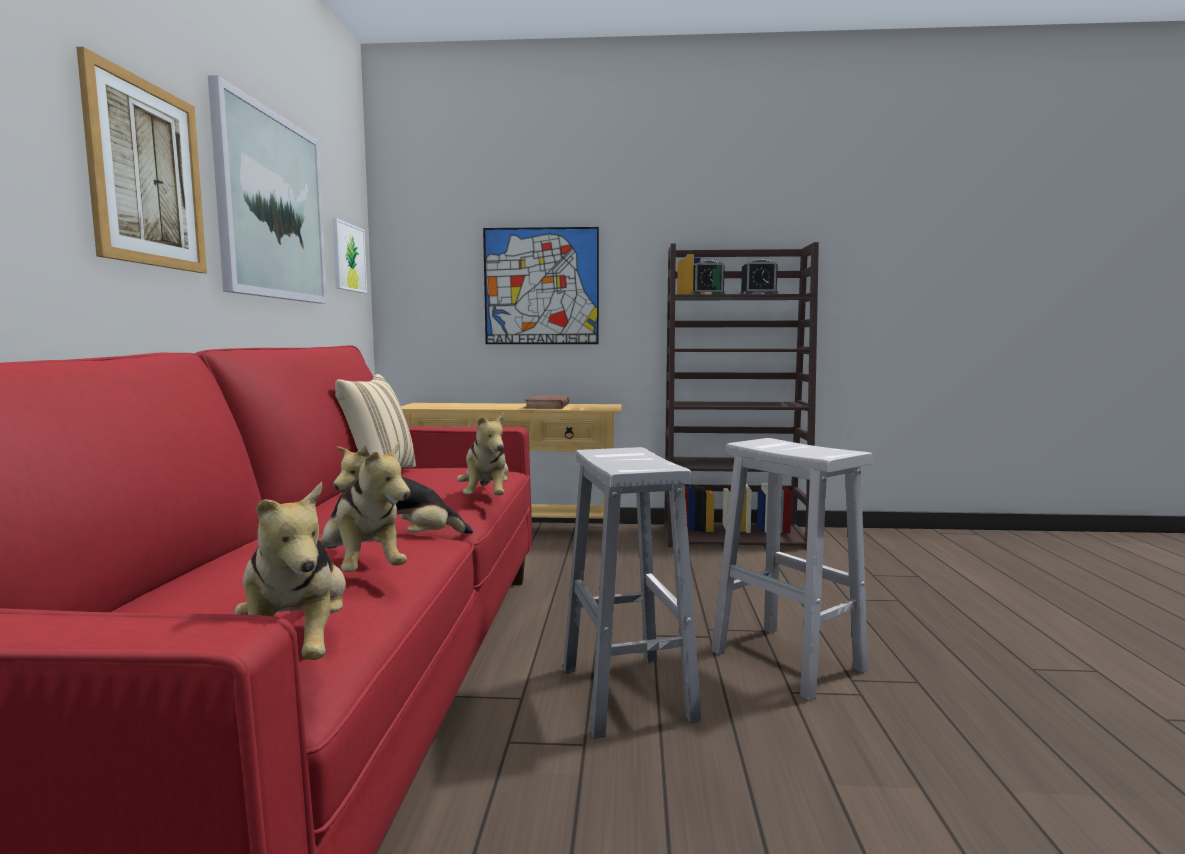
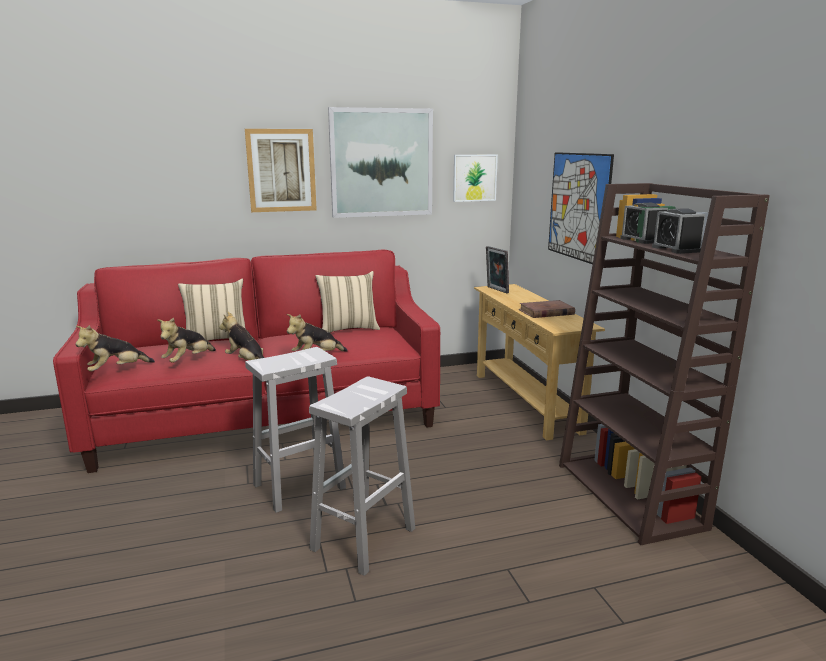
camera: 70 degrees right, 10 degrees up
(236, 549) = (217, 340): none -> beige pillow
(427, 406) = (496, 290): none -> picture frame

